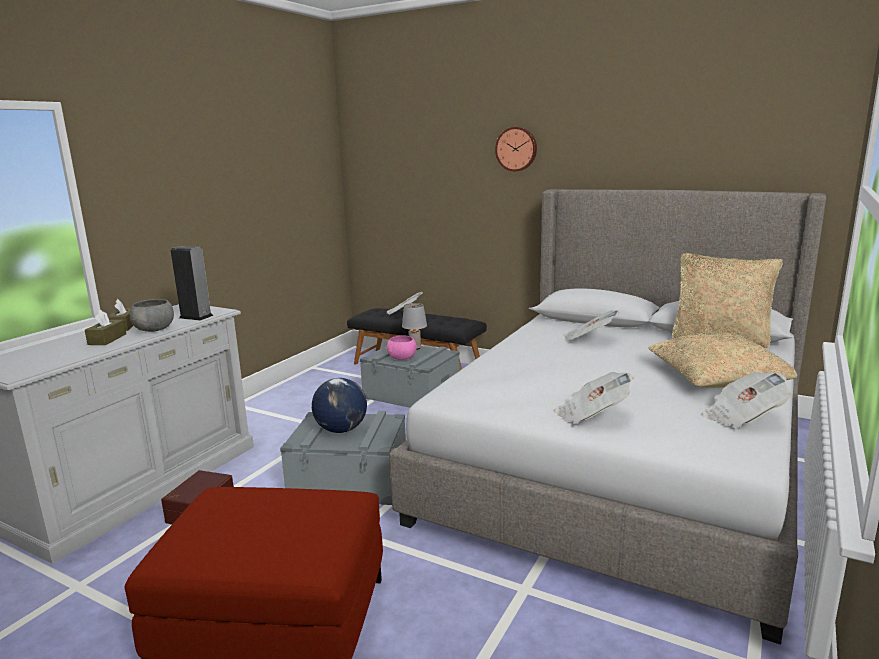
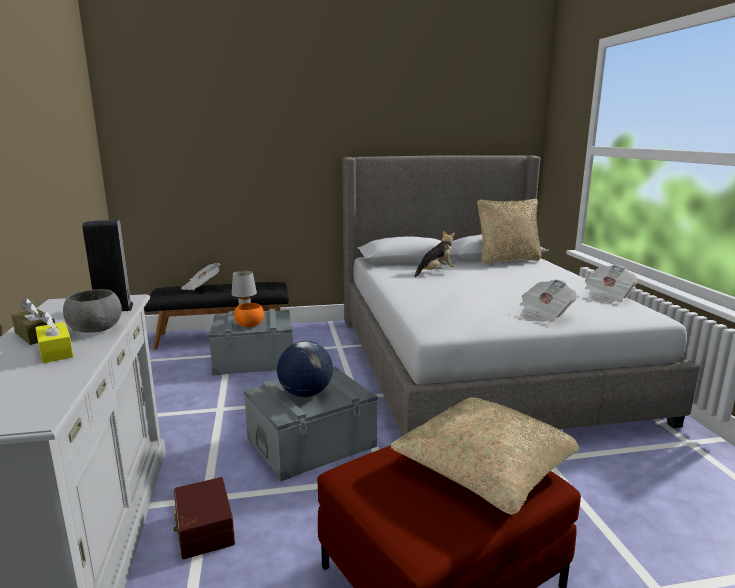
camera: 40 degrees left, 0 degrees up
(107, 339) = (56, 352): brown tissue box -> yellow tissue box
(402, 358) = (249, 325): pink bowl -> orange bowl
(516, 149) = (307, 122): wall clock -> none
(589, 339) = (435, 272): newspaper -> plush toy
(718, 377) = (550, 280): beige pillow -> beige pillow (485, 465)

